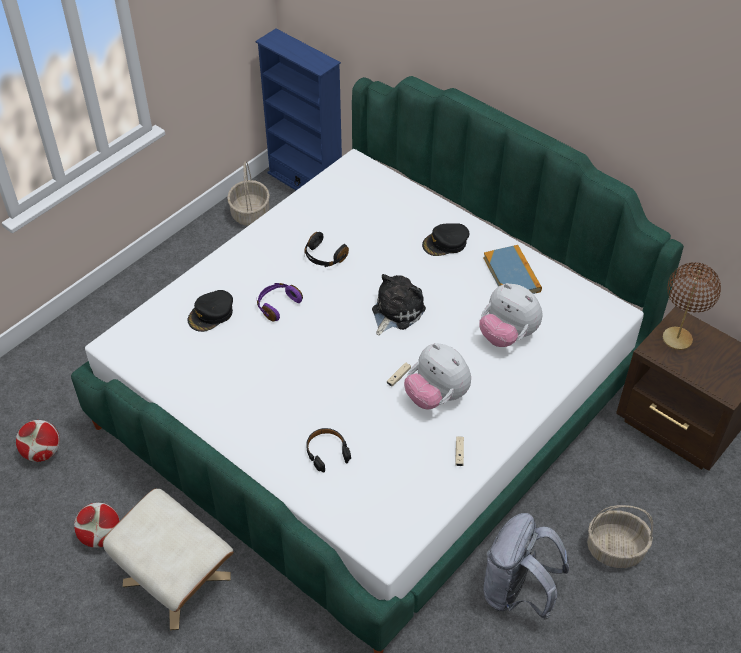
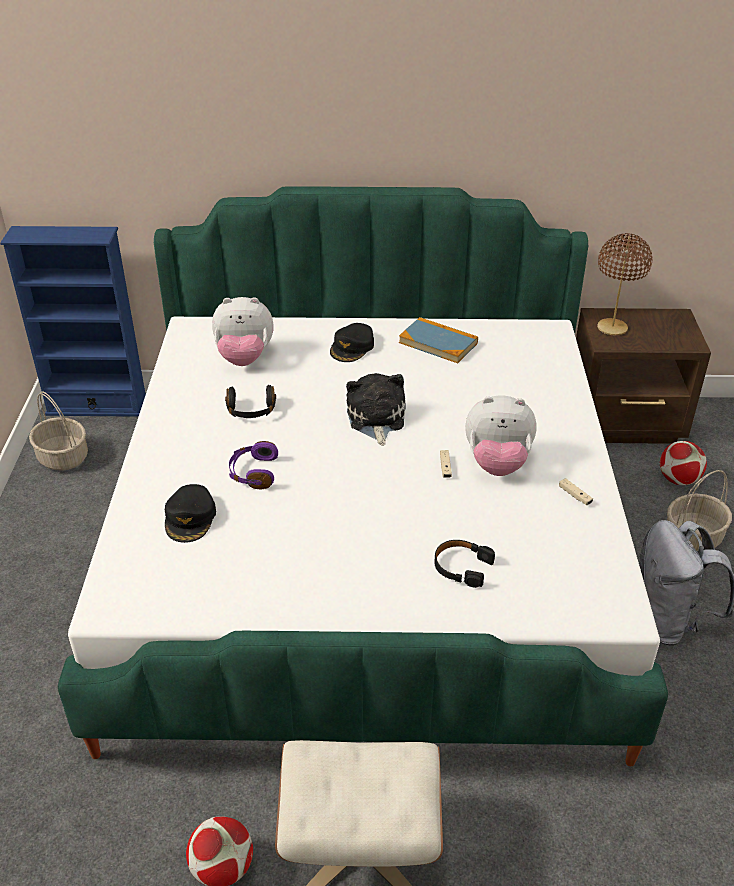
camera: 40 degrees left, 10 degrees down
(42, 452) = (48, 830): football -> football (678, 479)
(507, 335) = (493, 387): plush toy -> plush toy (244, 358)

